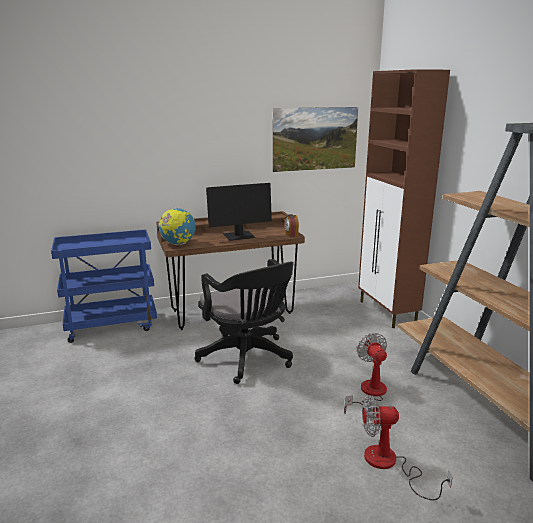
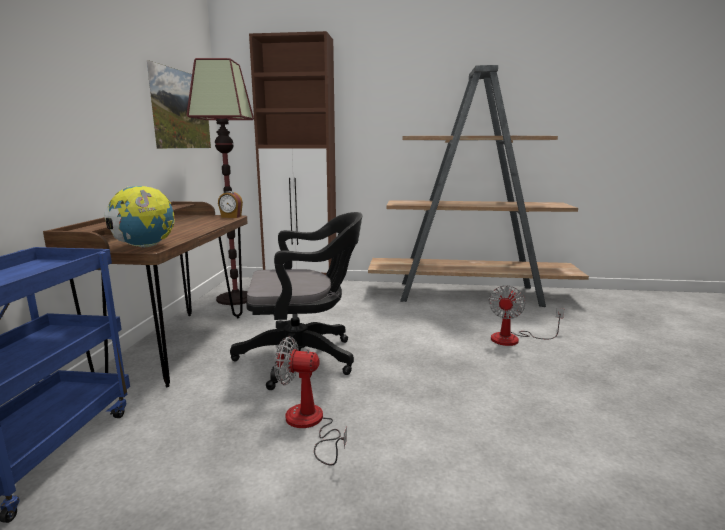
camera: 65 degrees left, 5 degrees down
(239, 236) = (187, 227): monitor -> none
(323, 299) = (236, 298): none -> floor lamp
(369, 393) = (418, 322): fan -> fan (309, 424)

